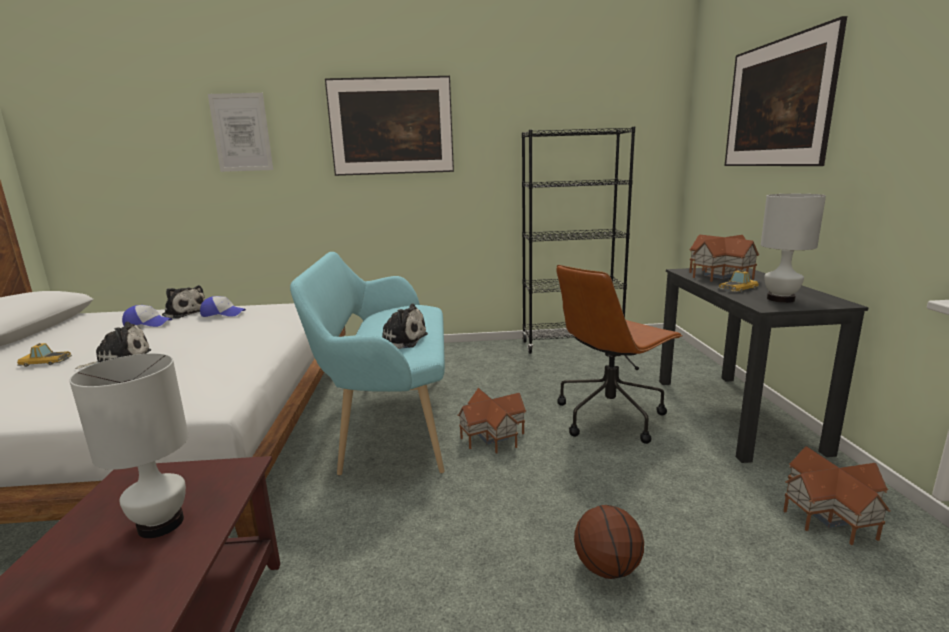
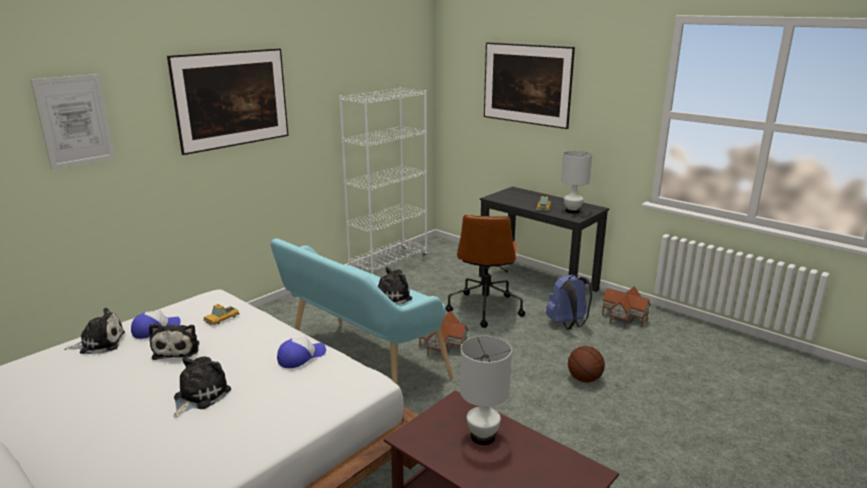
camera: 45 degrees left, 5 degrees up
(45, 362) = (113, 429): toy car -> toy car (221, 318)
(147, 323) = (99, 365): cap -> cap (301, 357)
(199, 330) = (178, 349): none -> plush toy
(571, 345) = (389, 266): black bookcase -> white bookcase
(702, 481) = (568, 324): none -> blue backpack
(719, 276) = (517, 198): toy house -> none

